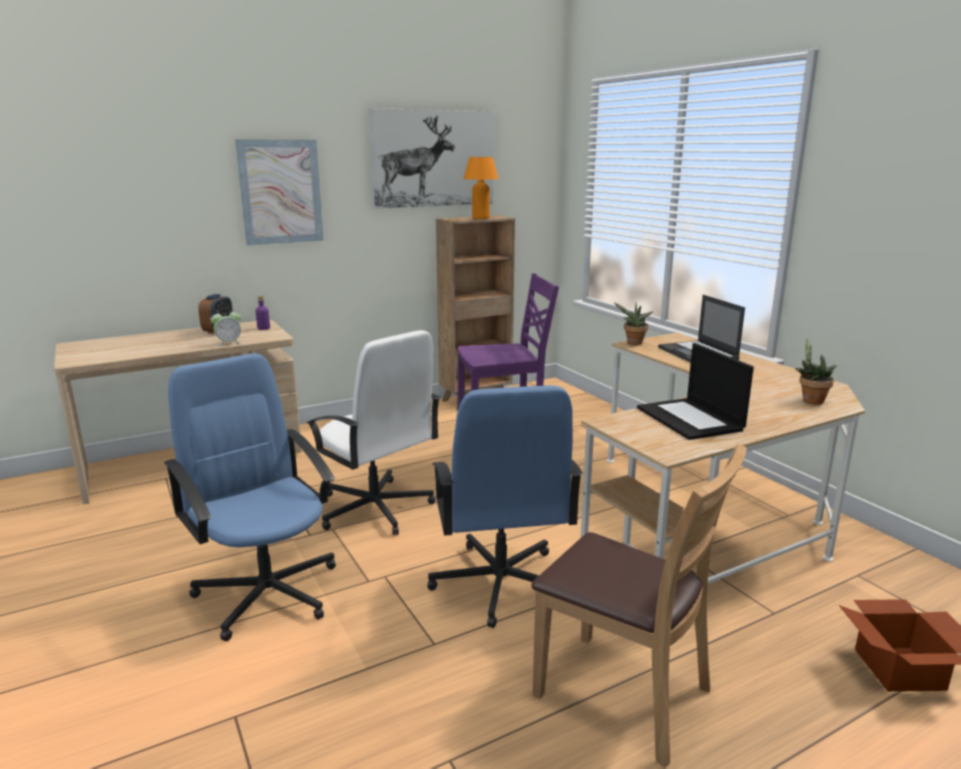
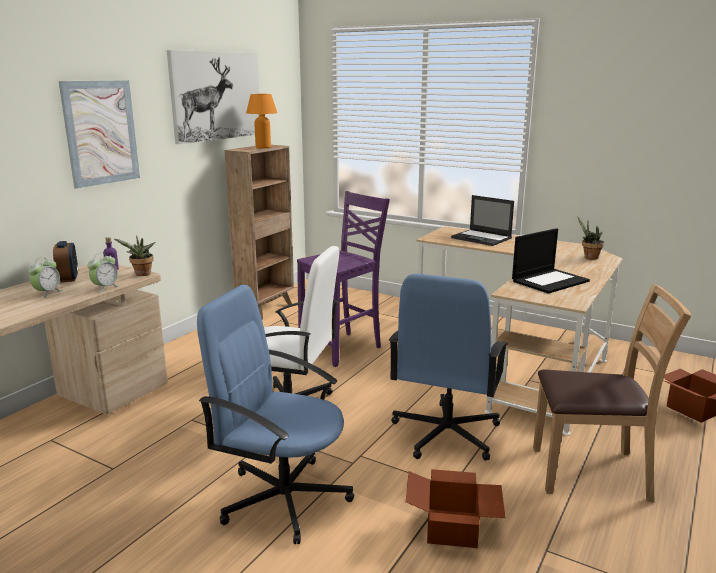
camera: 30 degrees left, 0 degrees up
(182, 340) = (47, 293): none -> alarm clock
(380, 690) = (453, 529): none -> cardboard box
(500, 584) = (445, 434): blue office chair -> blue office chair turned 60 degrees clockwise
(633, 343) = (431, 237): potted plant -> potted plant (142, 274)
(691, 419) = (550, 281): laptop -> laptop turned 75 degrees counterclockwise

